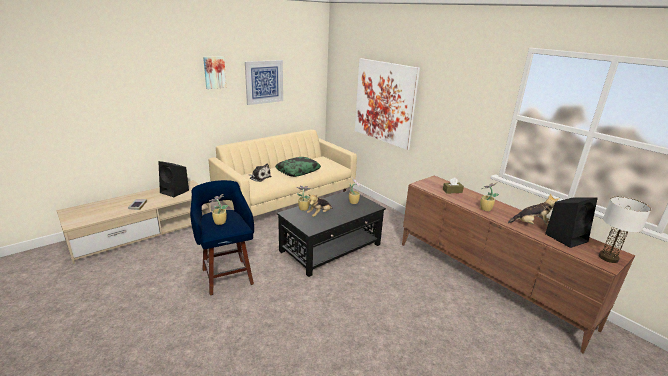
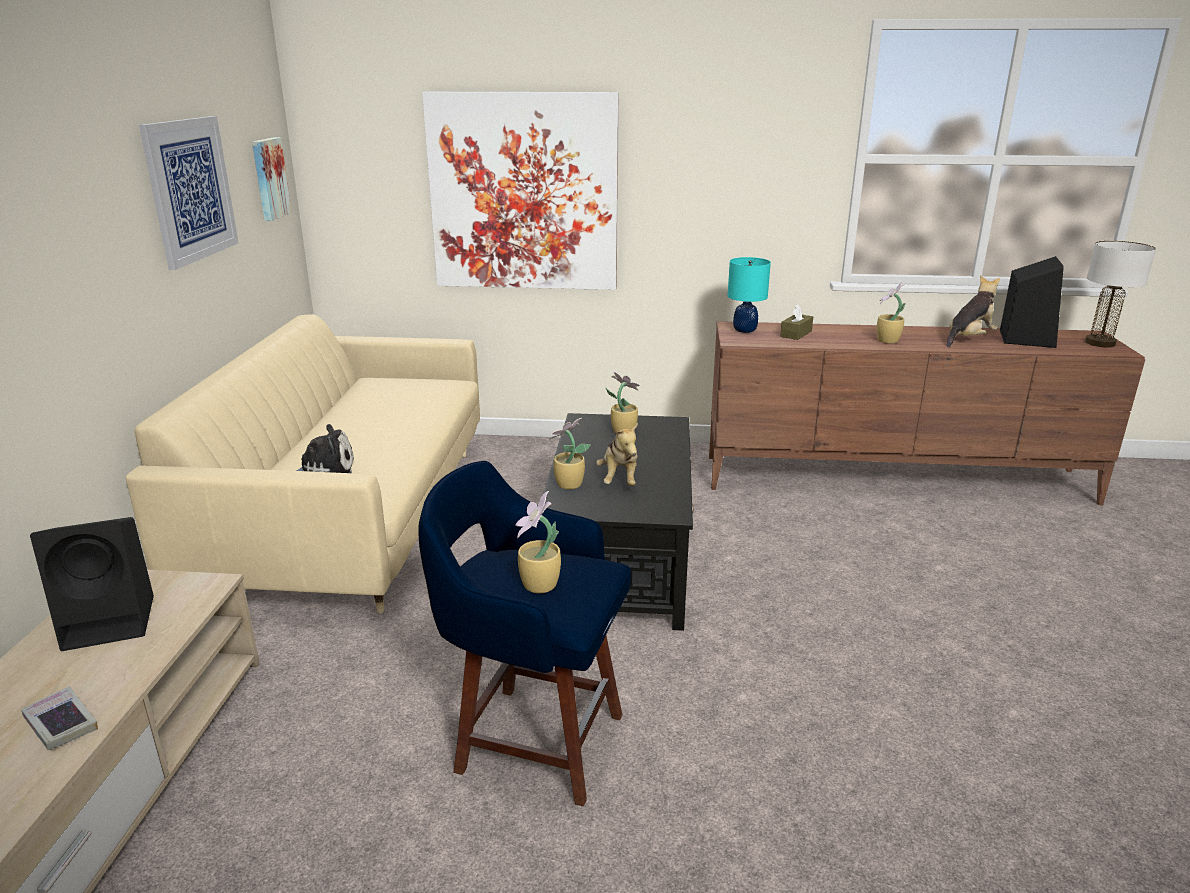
camera: 45 degrees left, 0 degrees up
(214, 72) = (76, 168): picture -> picture (269, 178)
(298, 171) = (383, 422): pillow -> none
(435, 182) = (746, 330): none -> turquoise table lamp

